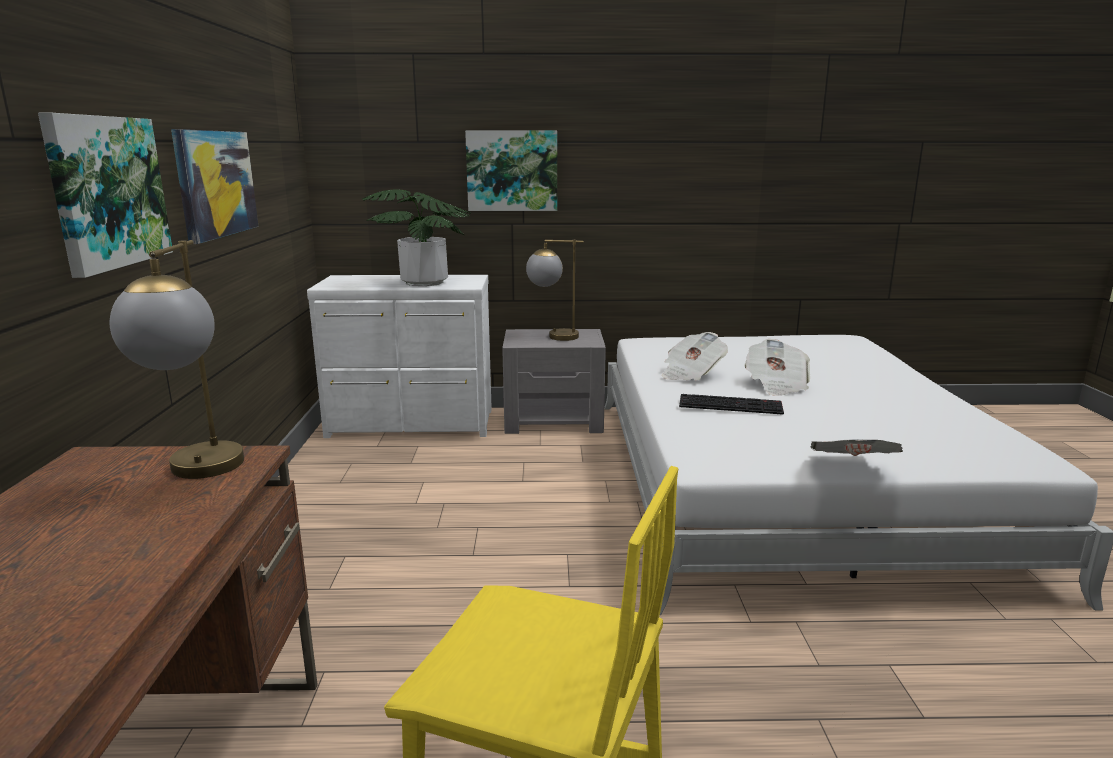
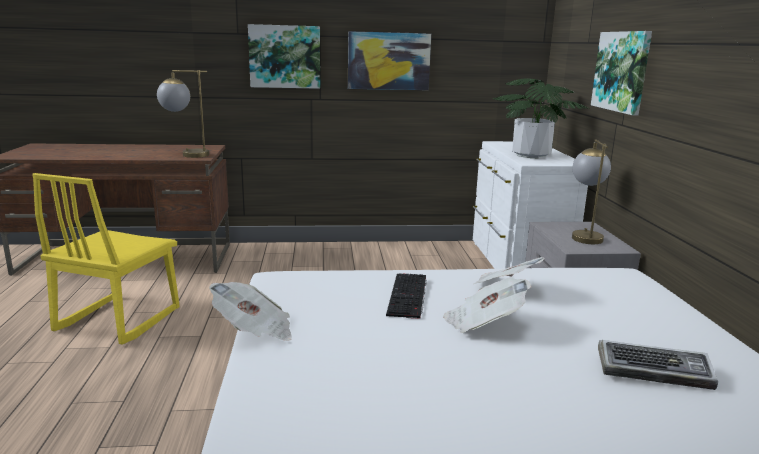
camera: 85 degrees right, 0 degrees up
(820, 354) = (654, 371): none -> keyboard

